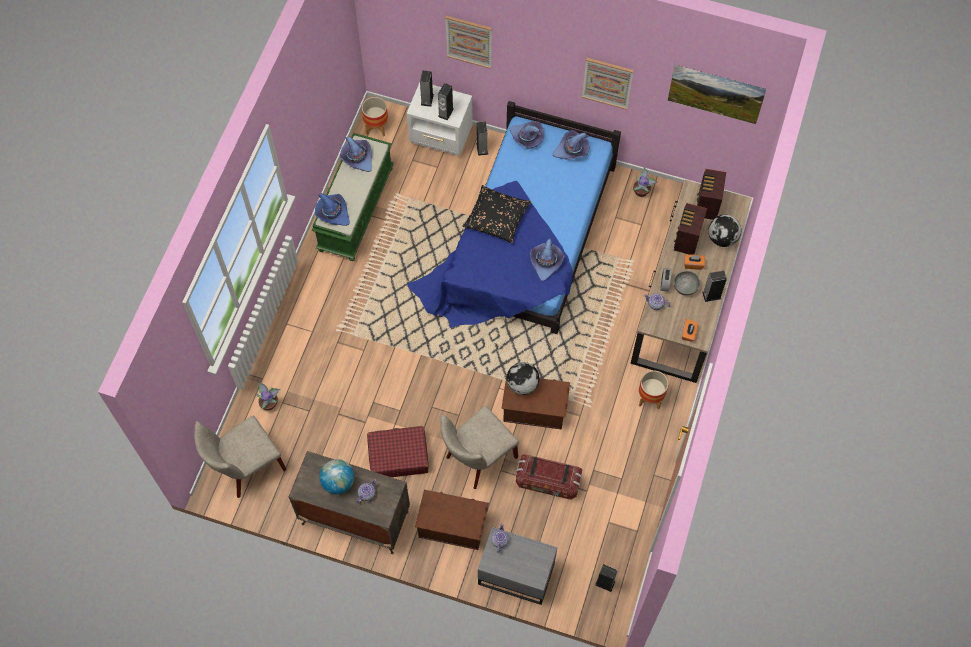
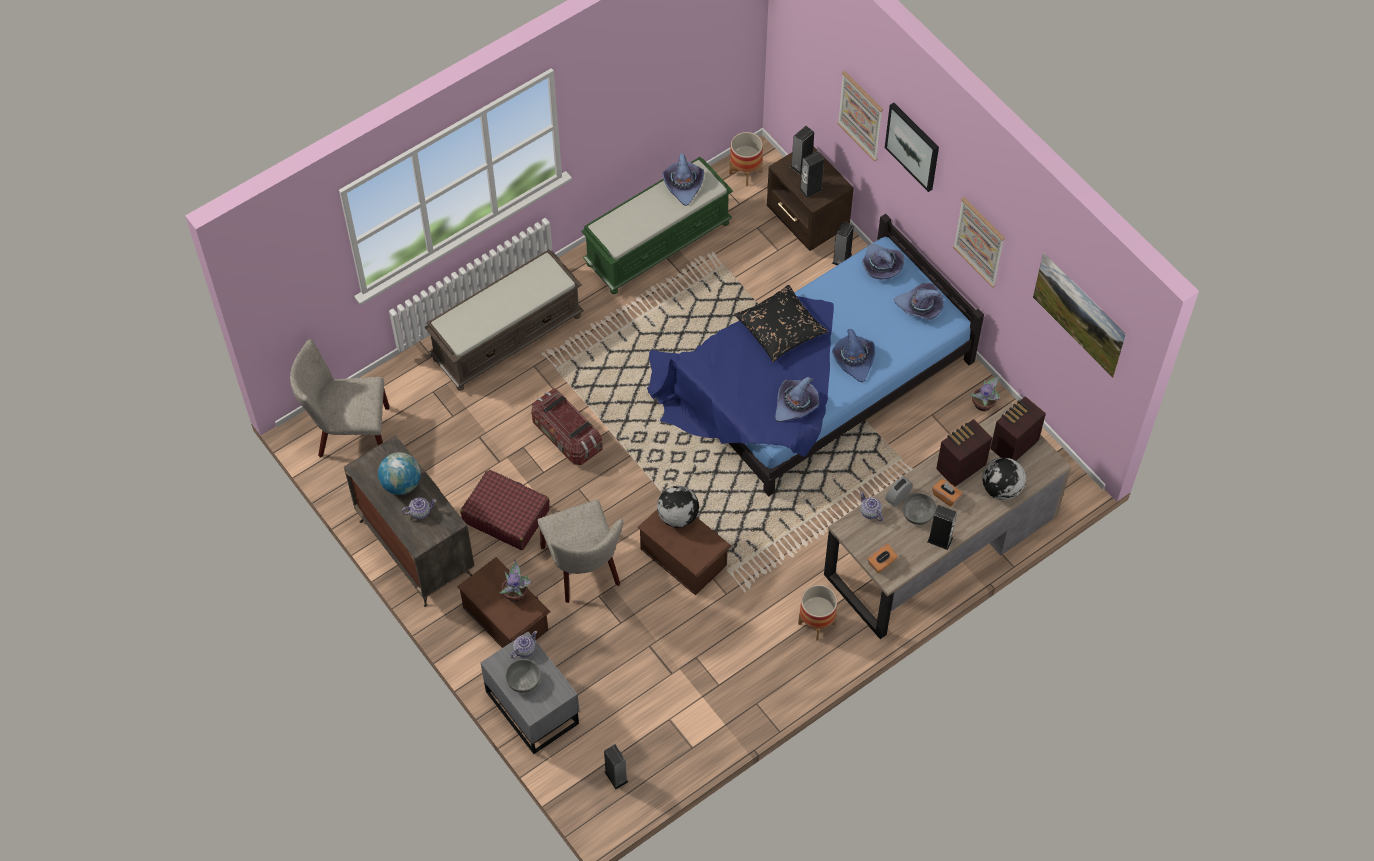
camera: 35 degrees right, 5 degrees down
(269, 403) = (420, 385): potted plant -> potted plant (516, 593)
(304, 333) = (507, 336): none -> brown bench
(333, 213) = (614, 225): blue hat -> blue hat (854, 359)
(441, 137) = (807, 221): white nightstand -> brown nightstand
(477, 459) = (584, 569): beige chair -> beige chair turned 105 degrees counterclockwise
(515, 562) = (523, 680): none -> grey bowl
(528, 42) = (913, 146): none -> picture
(548, 482) = (638, 638): storage box -> storage box (566, 436)

